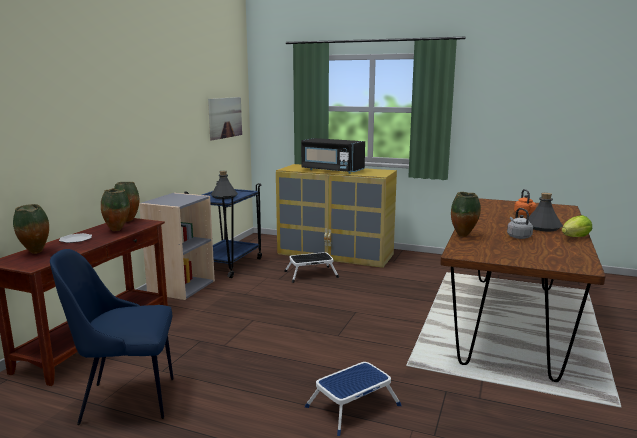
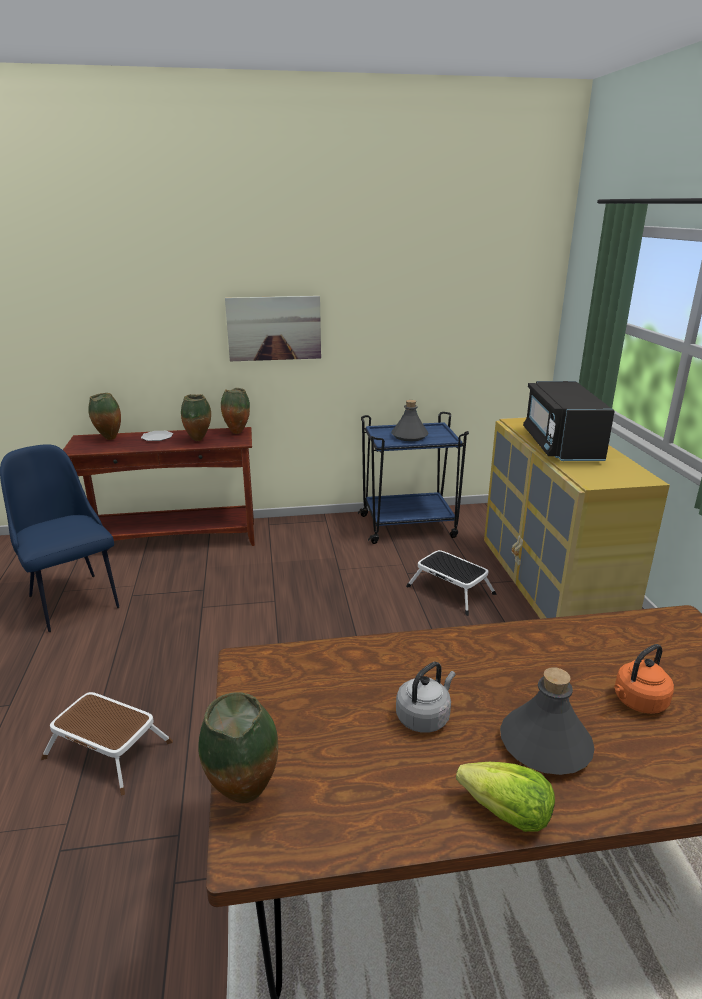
camera: 60 degrees right, 10 degrees up
(181, 286) = (320, 527): grey bookcase -> none
(225, 117) = (486, 321): picture -> picture (274, 328)
(353, 406) = (107, 750): blue step ladder -> brown step ladder
(464, 236) = (363, 650): vase -> vase (245, 799)

